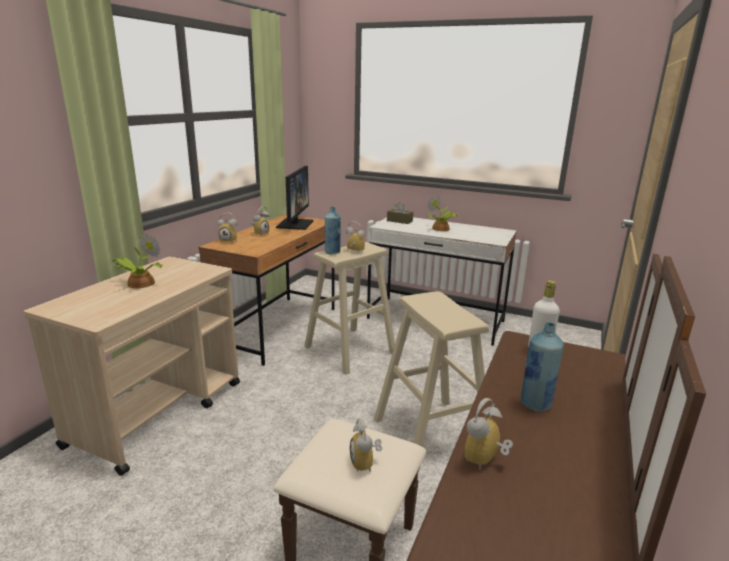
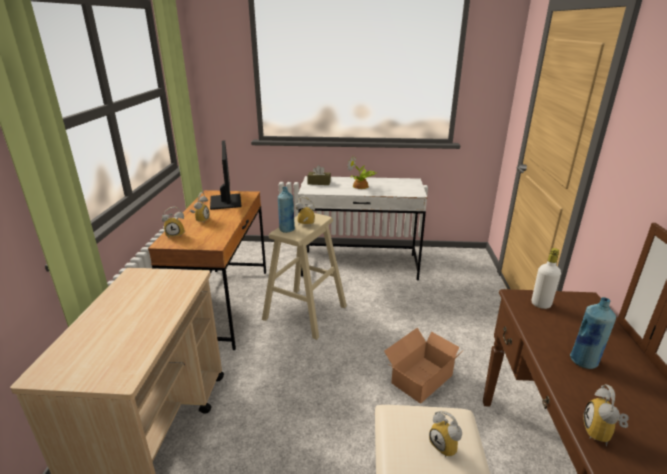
camera: 20 degrees left, 5 degrees up
(139, 283) = (125, 313): potted plant -> none
(430, 433) = (419, 378): beige stool -> cardboard box

